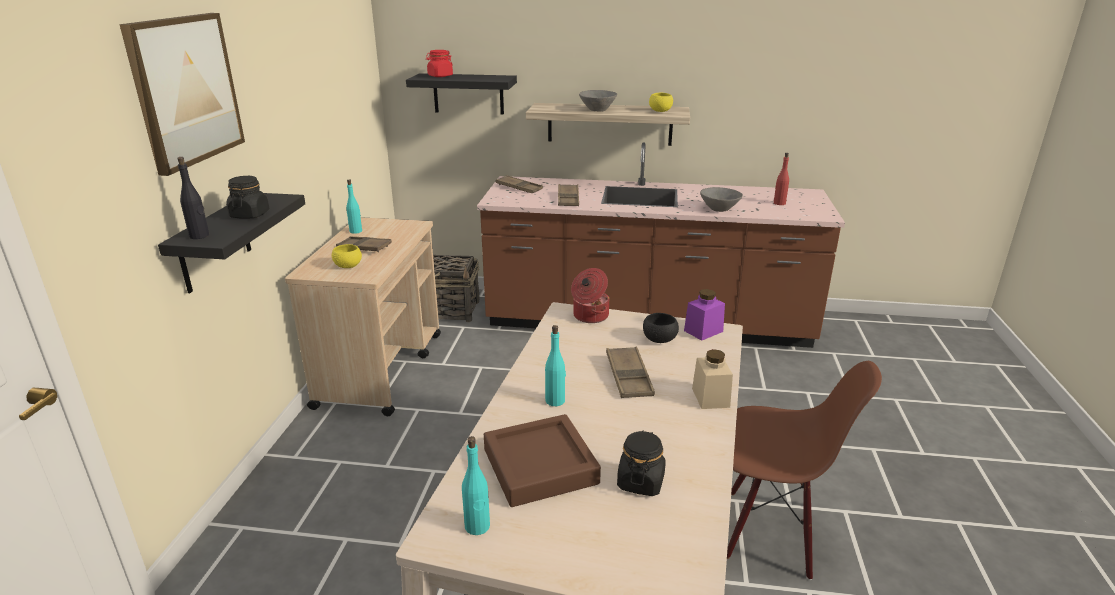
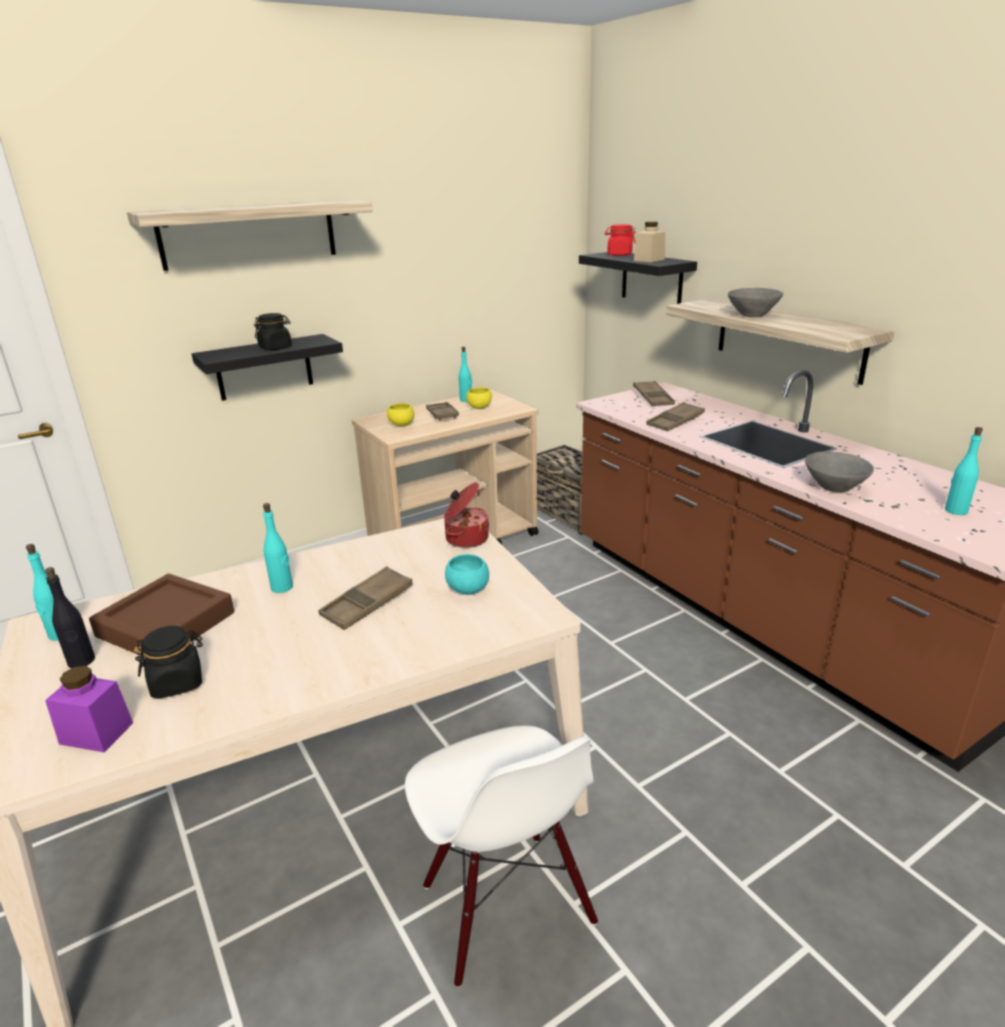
camera: 50 degrees right, 0 degrees up
(185, 90) = (249, 234): picture -> shelf
(199, 236) = (217, 353): black bottle -> black bottle (81, 661)
(659, 340) = (467, 589): black bowl -> turquoise bowl
(660, 111) = (829, 328): yellow bowl -> yellow bowl (479, 408)
(703, 331) = (526, 605): purple jar -> purple jar (96, 733)
(710, 397) = (378, 663): beige jar -> beige jar (649, 260)
(769, 531) = (505, 905): brown chair -> white chair
(779, 203) = (955, 510): red bottle -> turquoise bottle

